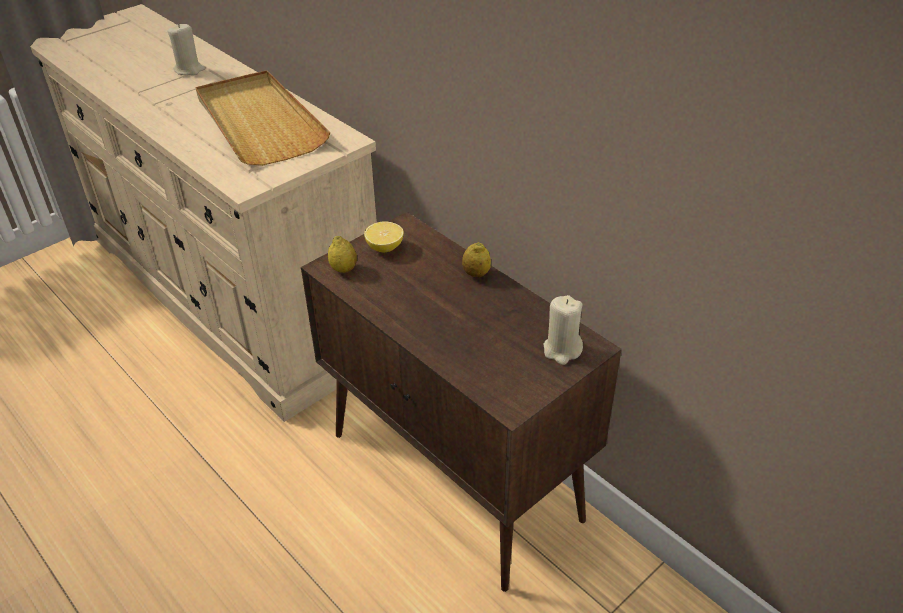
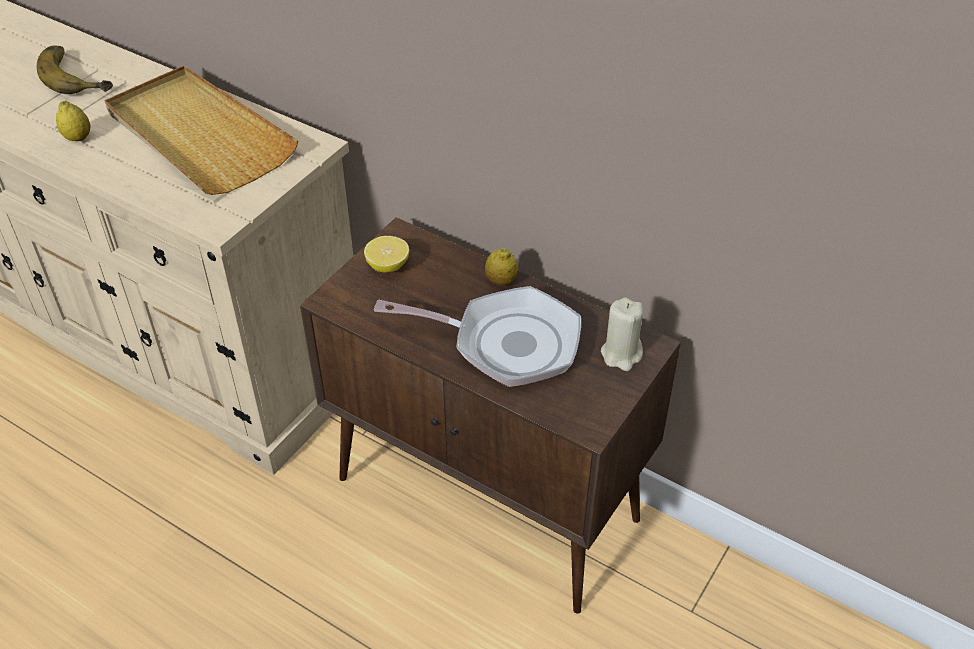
camera: 15 degrees left, 5 degrees up
(189, 70) = (79, 74): beige candle -> banana
(343, 269) = (351, 300): lemon -> lemon (78, 138)
(462, 324) = (506, 343): none -> frying pan

